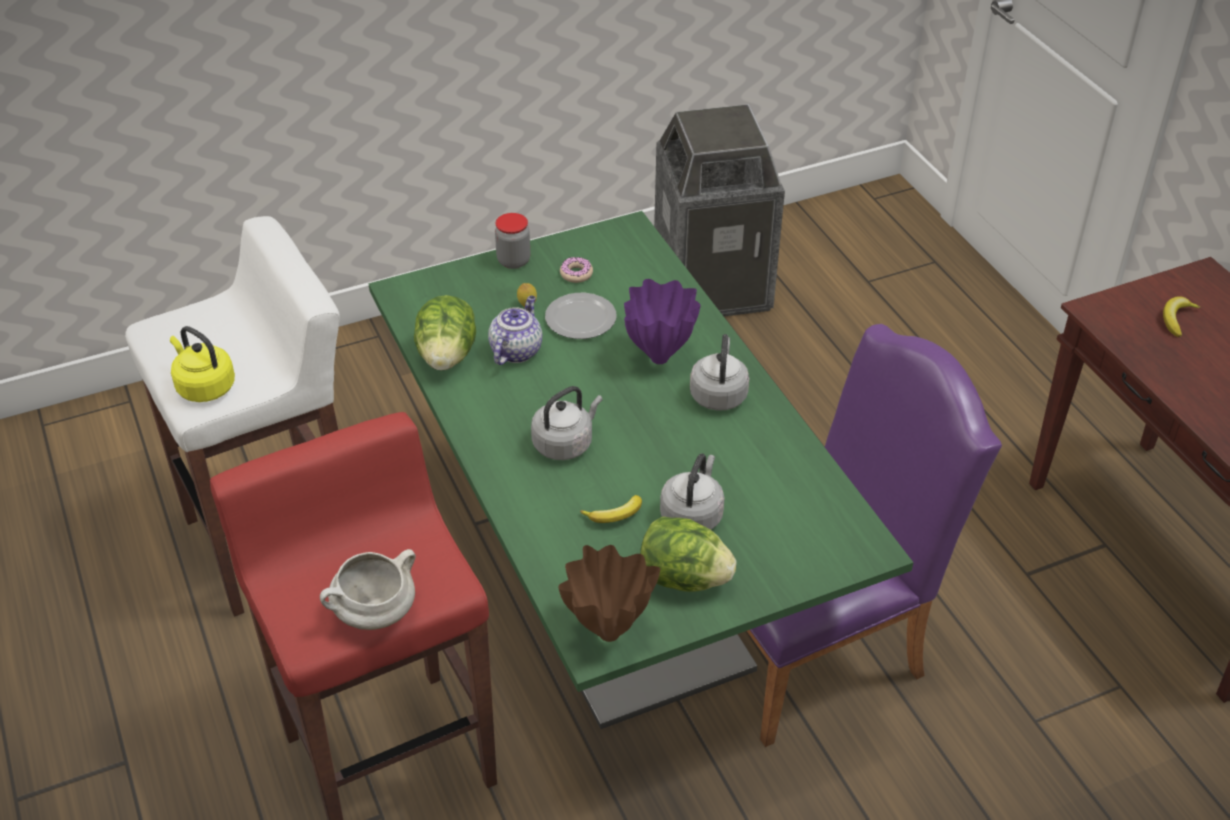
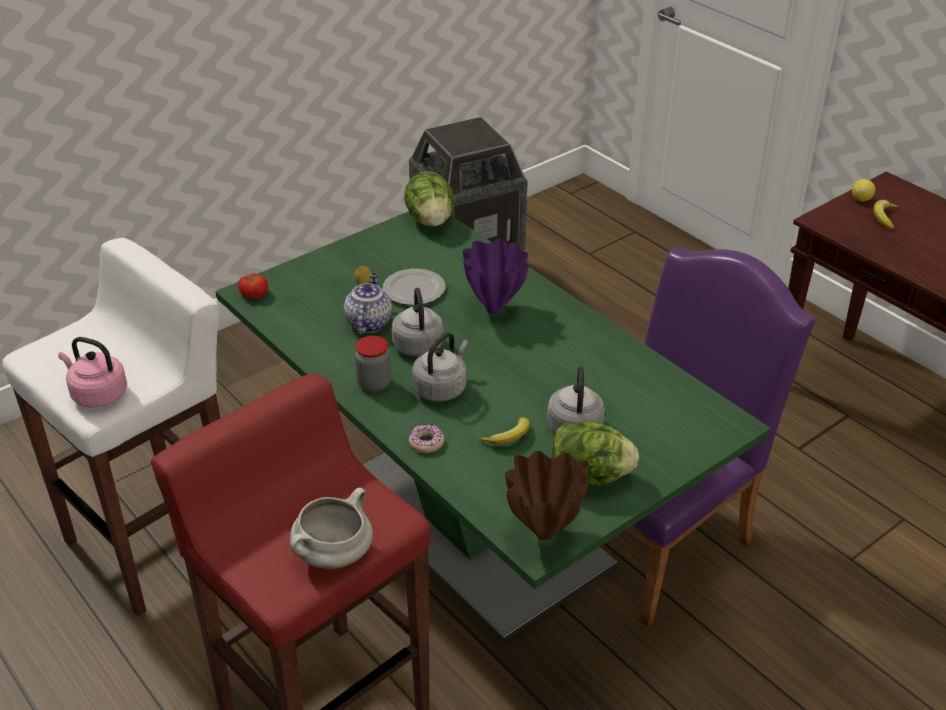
camera: 15 degrees left, 5 degrees down
(204, 386) = (97, 394): yellow kettle -> pink kettle
(407, 294) = (254, 294): none -> tomato
(447, 356) = (309, 337): lettuce -> lettuce (430, 220)
(513, 261) = (338, 254): jar -> jar (374, 383)
(576, 274) = (396, 256): donut -> donut (426, 442)
(718, 394) = (555, 328): grey kettle -> grey kettle (418, 344)
(1159, 290) = (861, 199): none -> lemon

